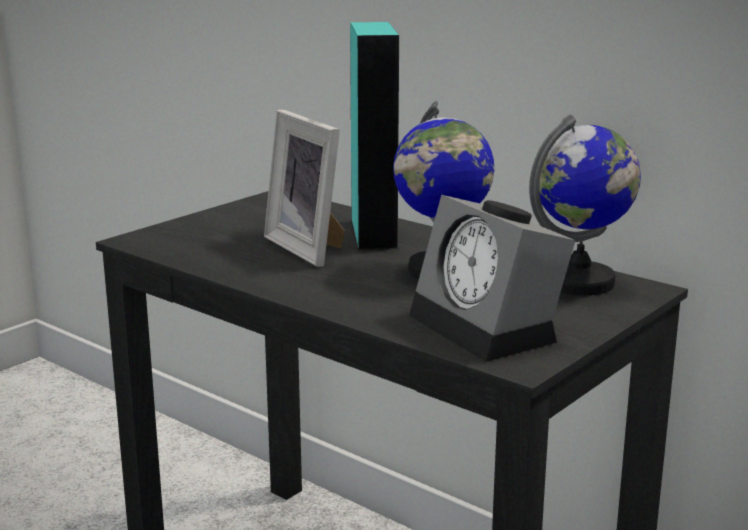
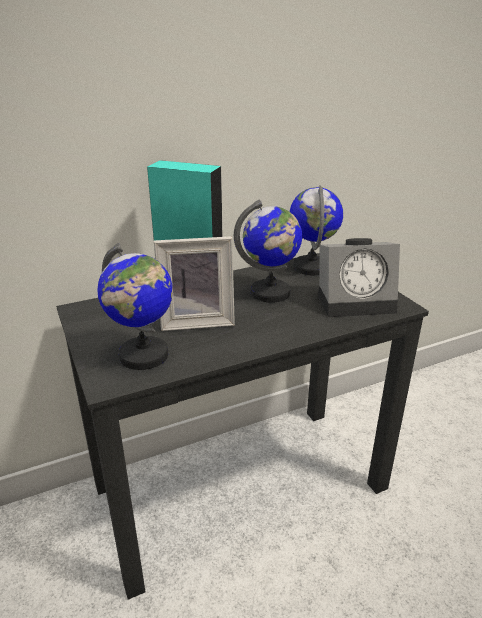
camera: 65 degrees left, 10 degrees up
(203, 242) = (144, 356): none -> globe

